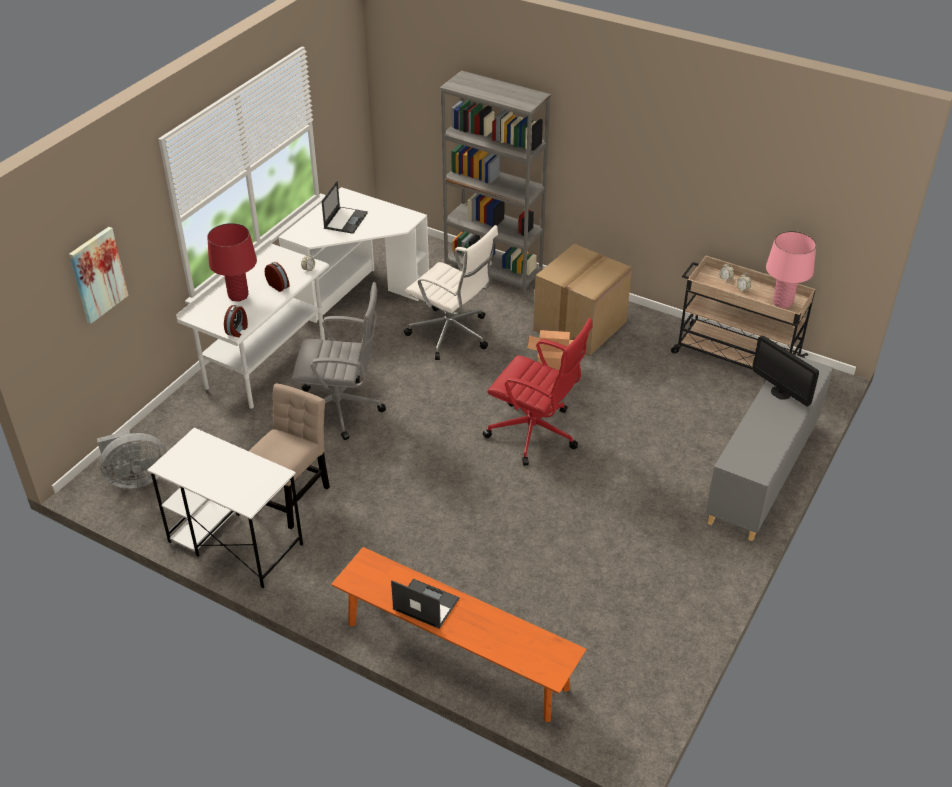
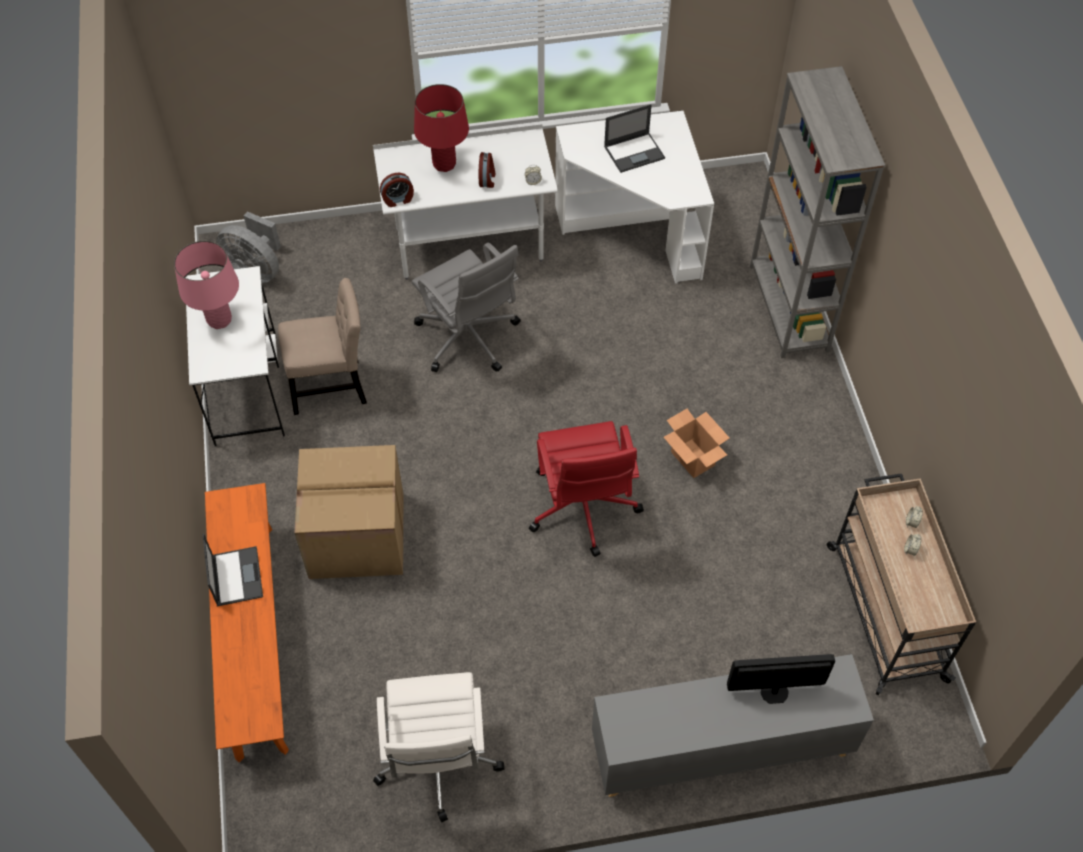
camera: 50 degrees right, 15 degrees up
(97, 274) = (284, 67): picture -> none
(452, 335) = (655, 345): white office chair -> white office chair (437, 761)
(580, 327) = (781, 439): cardboard box -> cardboard box (355, 537)
(780, 393) = (774, 692): monitor -> monitor turned 75 degrees clockwise
(782, 303) = (927, 603): pink table lamp -> pink table lamp (219, 320)

